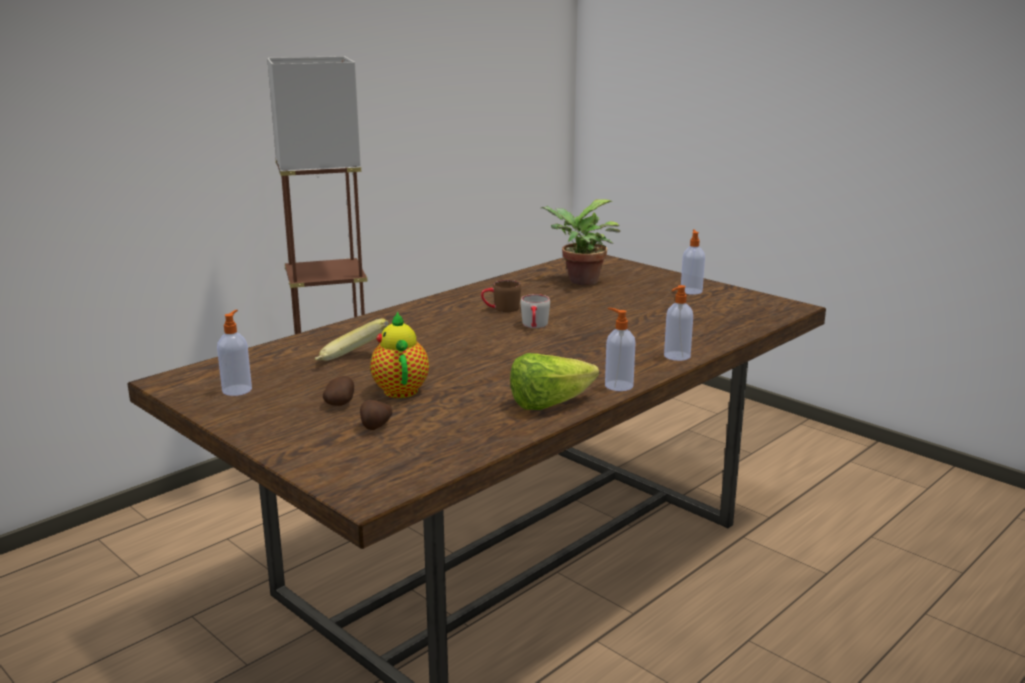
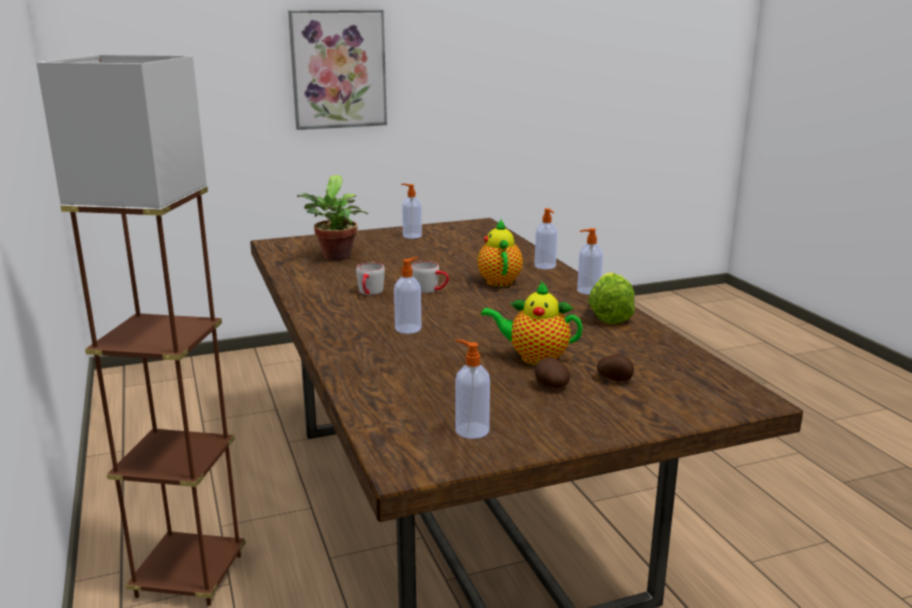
camera: 65 degrees left, 0 degrees up
(352, 361) = (441, 367): banana -> none
(428, 336) = (409, 328): none -> soap dispenser
(501, 309) = (369, 293): brown mug -> grey mug
(599, 345) = (499, 280): none -> teapot
(817, 97) = (338, 69): none -> picture

